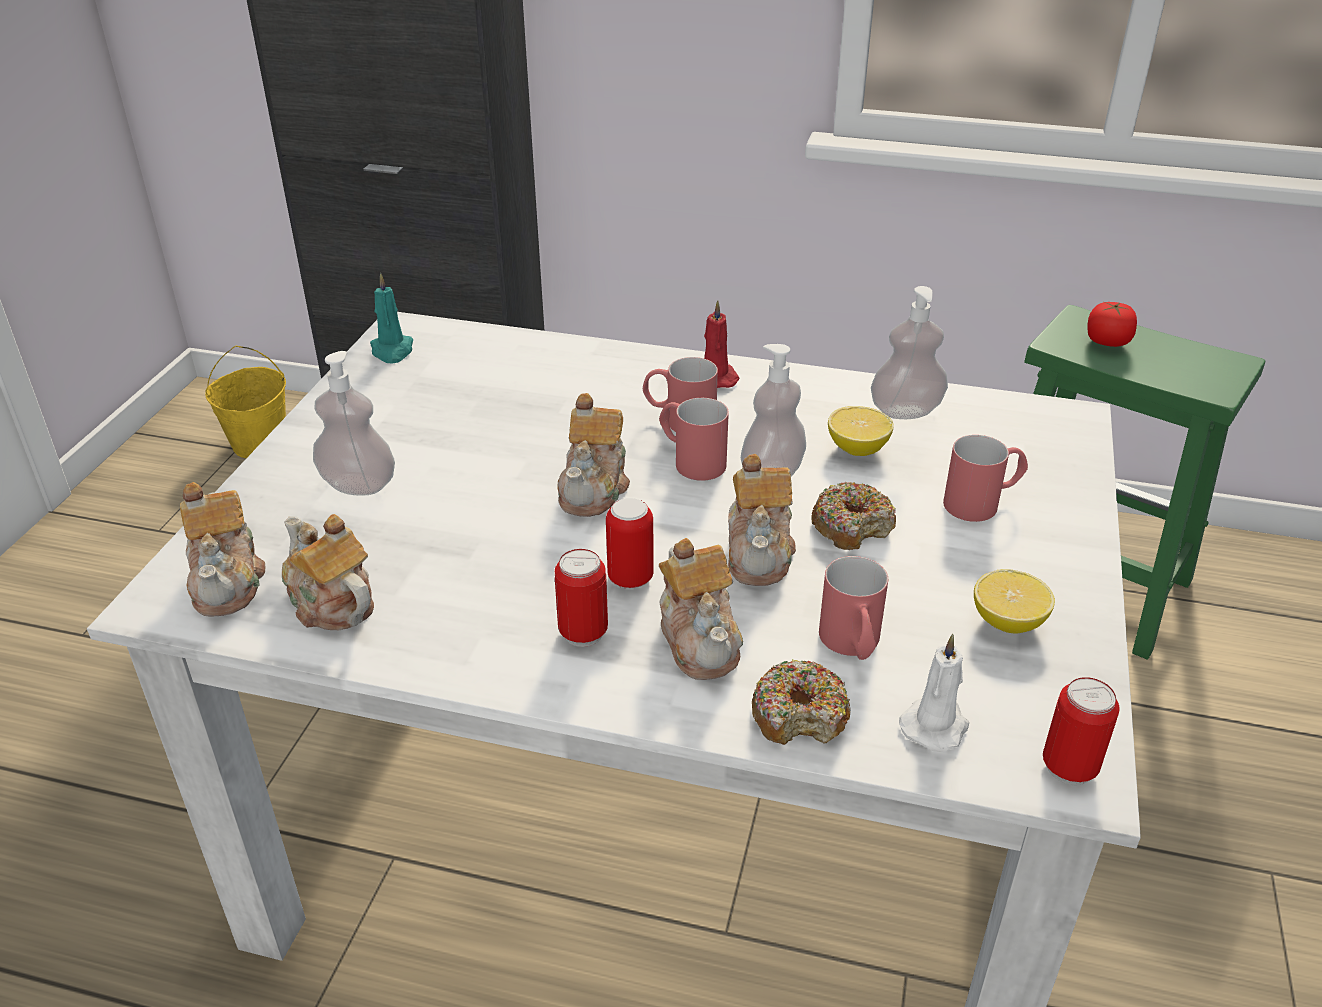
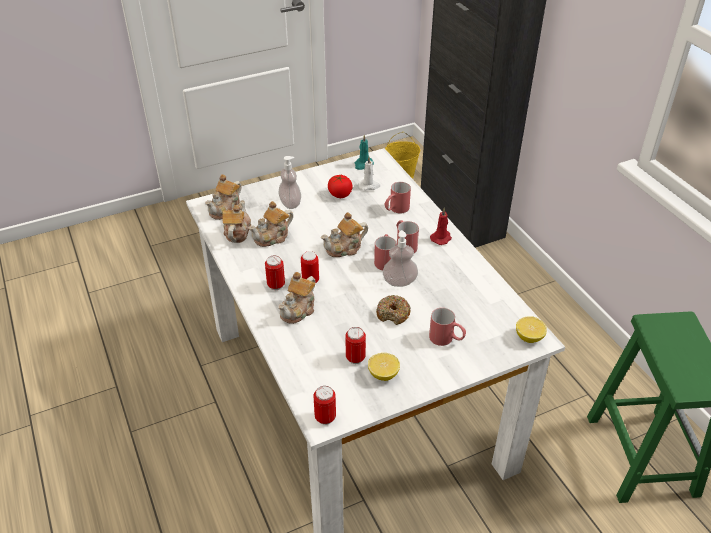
camera: 50 degrees right, 5 degrees up
(760, 552) = (354, 300): teapot -> teapot (272, 237)
(800, 715) = (288, 347): donut -> none
(852, 647) = (331, 343): red mug -> red mug (396, 210)
(857, 448) = (441, 293): lemon -> lemon (529, 337)
(905, 411) = (482, 294): soap dispenser -> none
(927, 635) = (355, 358): none -> can
(935, 724) = (314, 378): white candle -> white candle (369, 186)
(1107, 342) = (675, 337): tomato -> tomato (340, 194)

